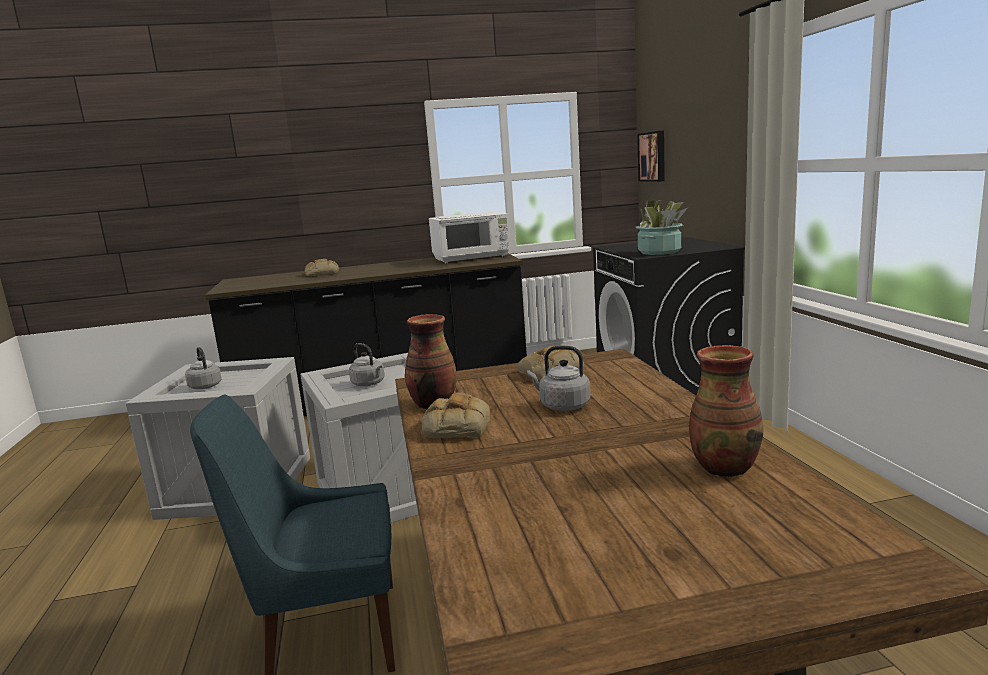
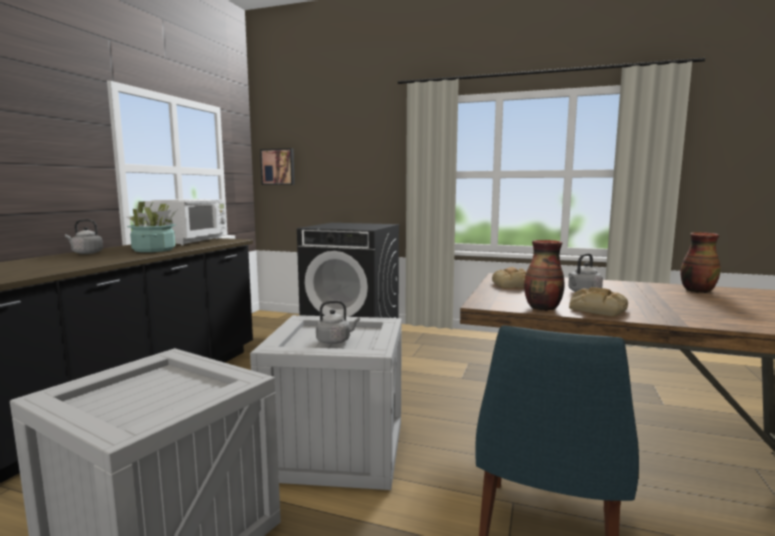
camera: 60 degrees left, 5 degrees down
(205, 386) = (143, 403): grey kettle -> grey kettle (86, 253)
(322, 273) = (48, 262): bread -> none
(659, 252) = (364, 227): potted plant -> potted plant (154, 250)

